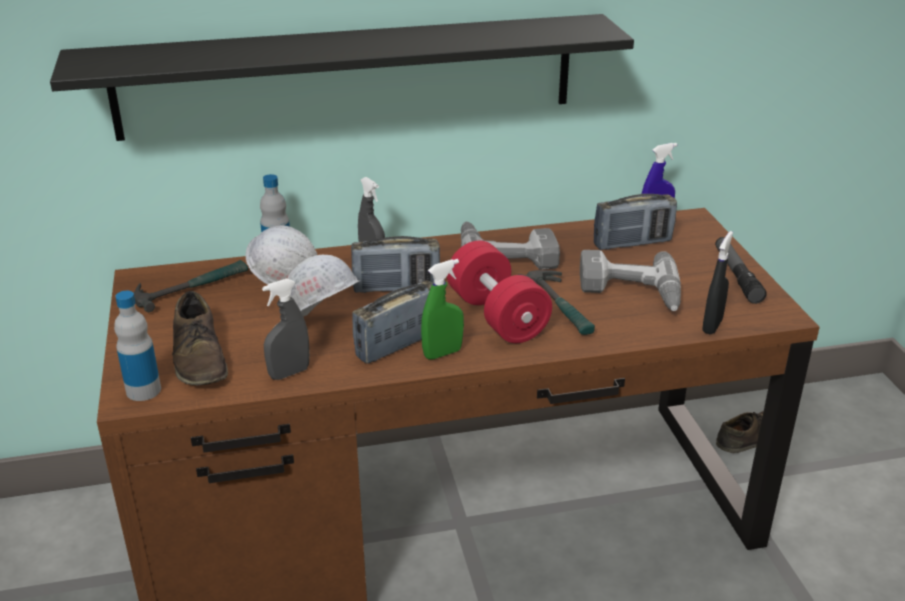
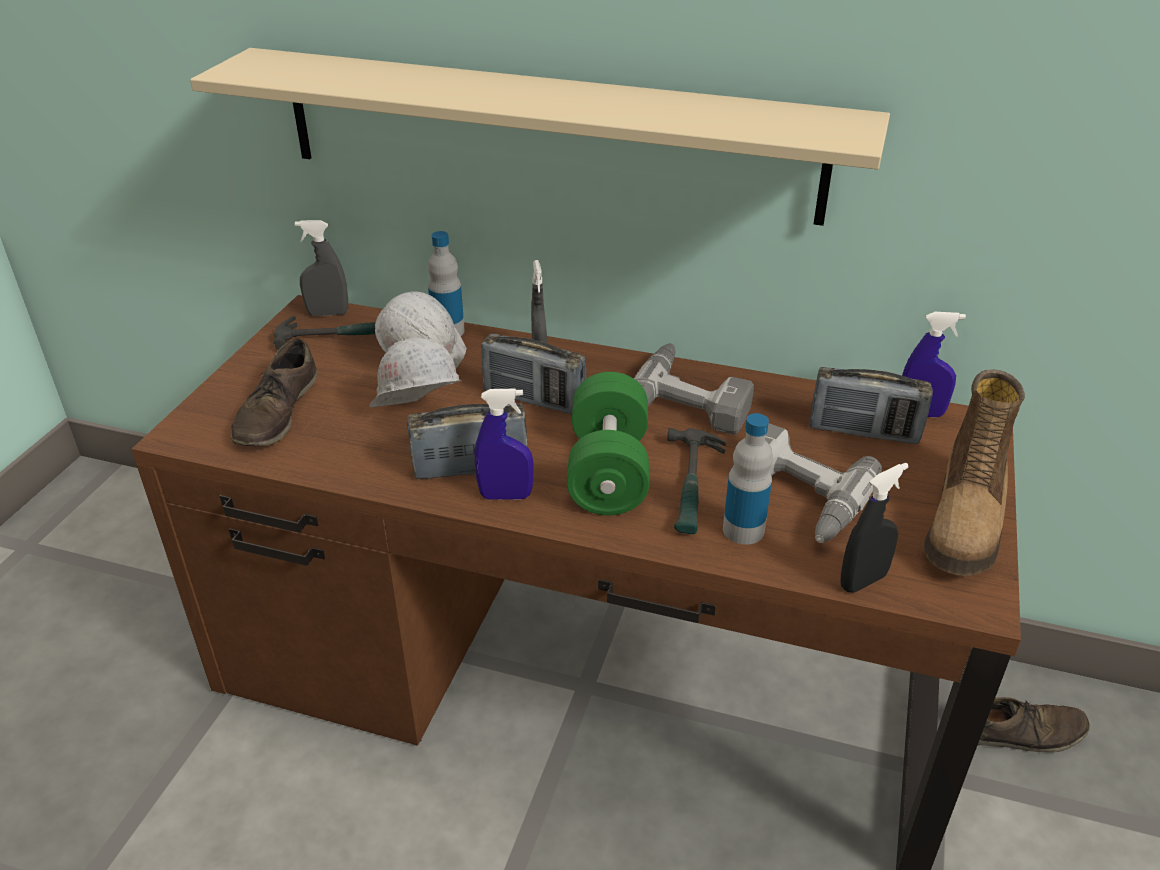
camera: 30 degrees right, 5 degrees up
(143, 390) = (197, 431): bottle -> bottle (743, 530)
(289, 373) = (336, 461): grey spray bottle -> grey spray bottle (328, 313)
(347, 76) = (546, 134): black shelf -> beige shelf
(442, 353) = (506, 496): green spray bottle -> blue spray bottle
(497, 316) = (608, 471): red dumbbell -> green dumbbell
(737, 275) = (966, 522): flashlight -> boot

